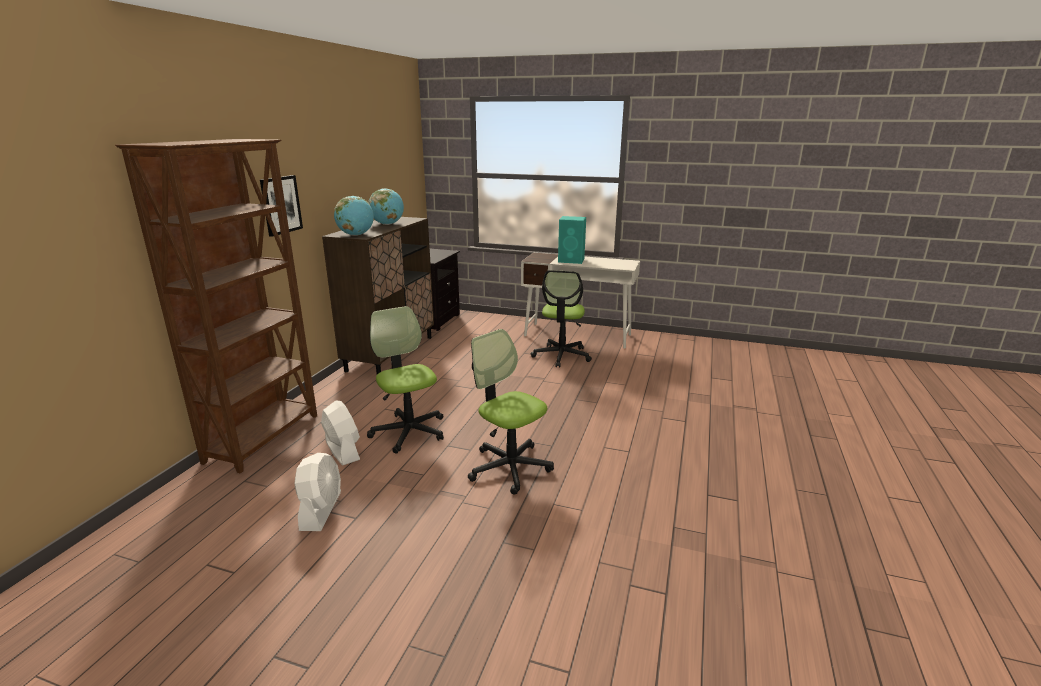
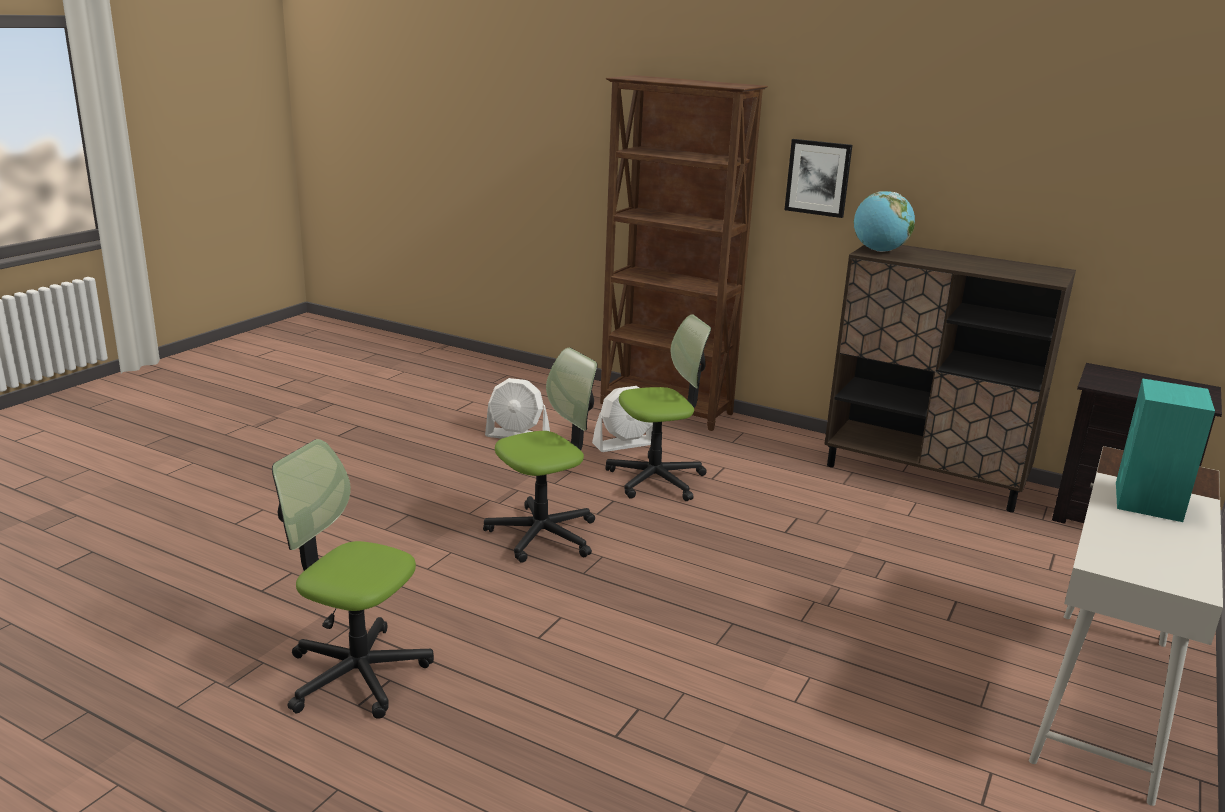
camera: 100 degrees right, 0 degrees up
(387, 224) = (981, 265): globe -> none
(561, 356) = (949, 646): office chair -> office chair (356, 673)

